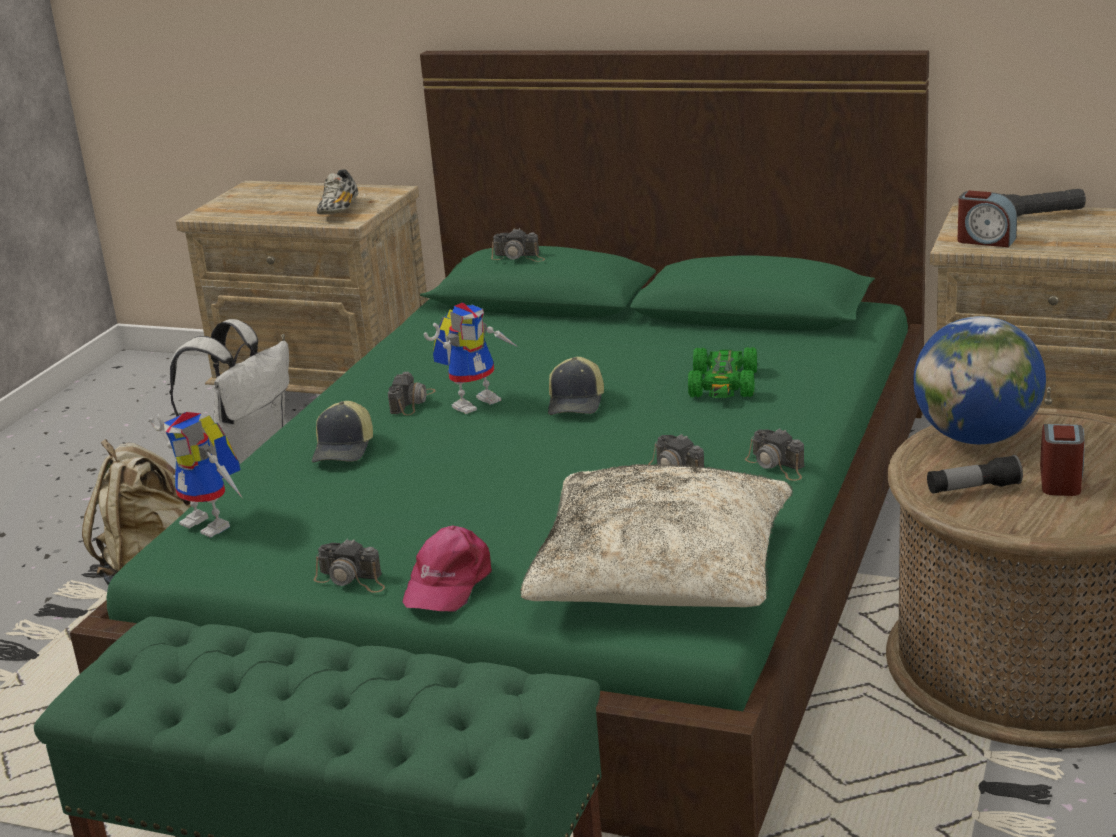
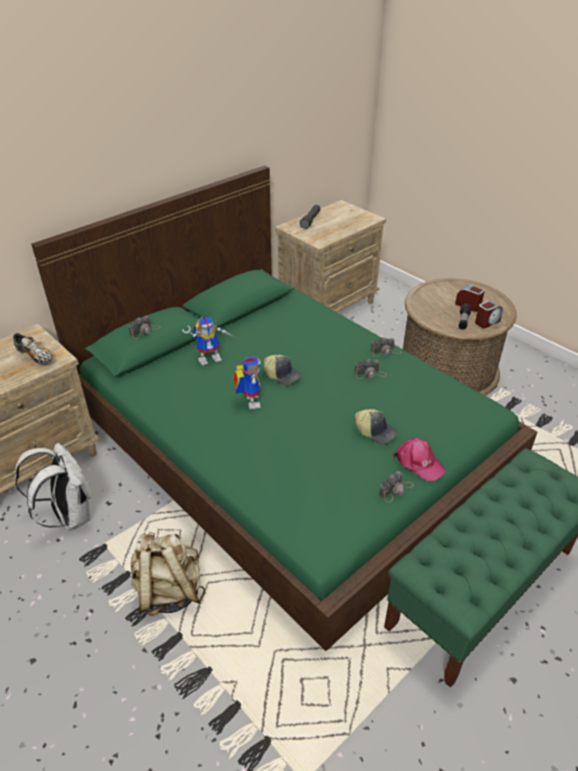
camera: 65 degrees left, 15 degrees up
(214, 523) = (303, 522): toy robot -> toy robot (210, 357)
(345, 449) = (261, 455): cap -> cap (375, 431)
(412, 401) = (226, 419): camera -> none
(662, 571) = (447, 406): beige pillow -> none
(724, 385) = (303, 336): green toy car -> none
(976, 437) = (426, 306): globe -> none
(985, 240) = (322, 236): alarm clock -> alarm clock (487, 322)

